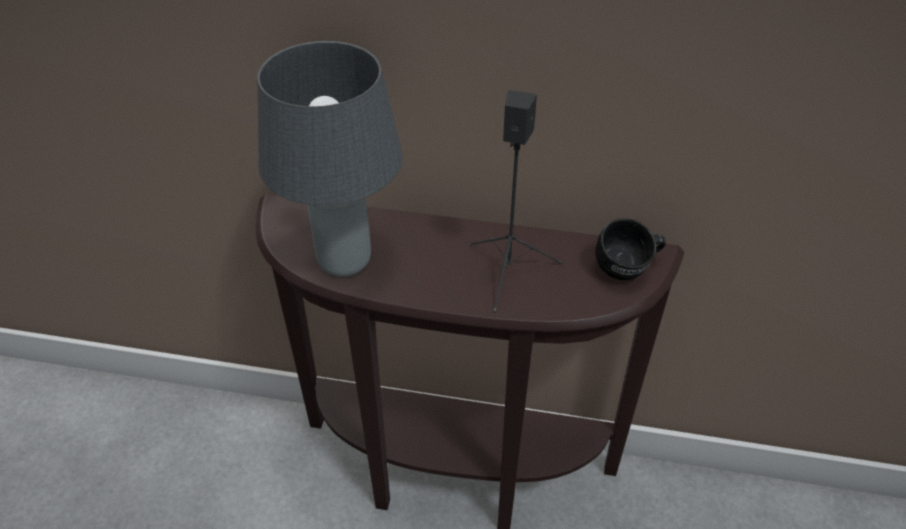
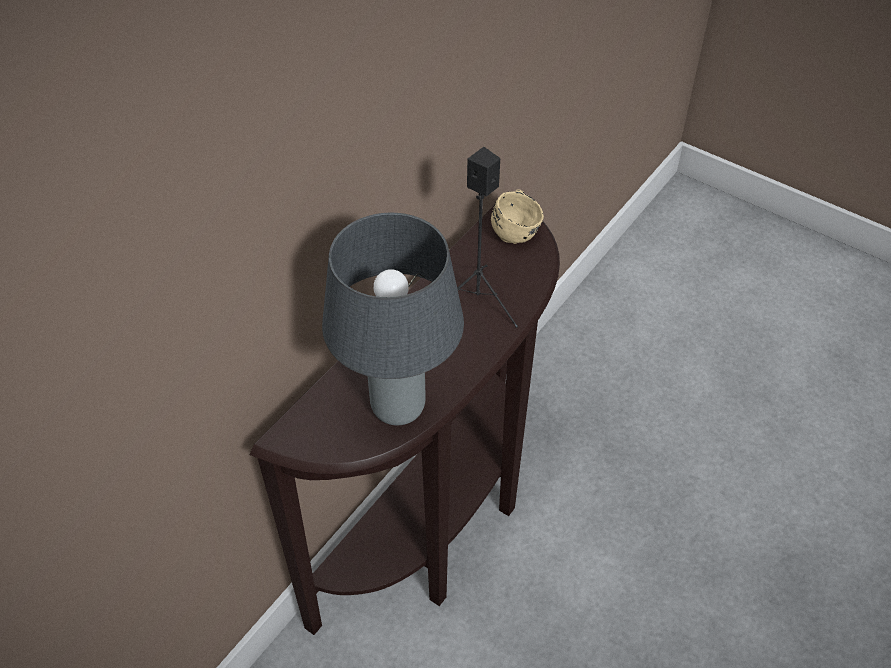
camera: 65 degrees left, 5 degrees up
(628, 270) = (517, 230): black mug -> beige mug

